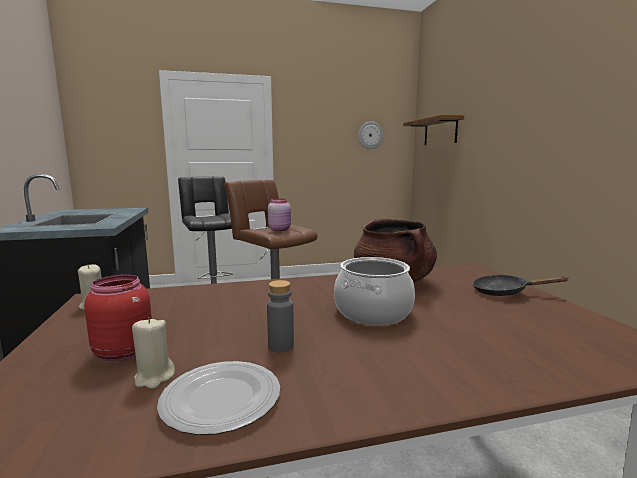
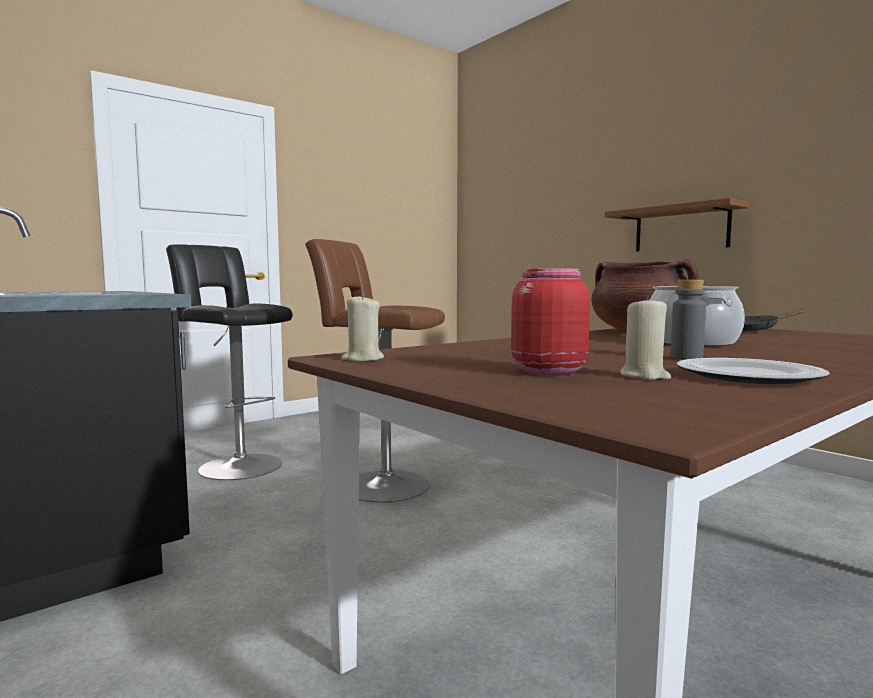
camera: 25 degrees left, 5 degrees down
(280, 229) = (398, 308): pink jar -> none
(370, 135) = (406, 206): wall clock -> none
(440, 132) = (503, 204): brown shelf -> brown shelf (681, 229)

